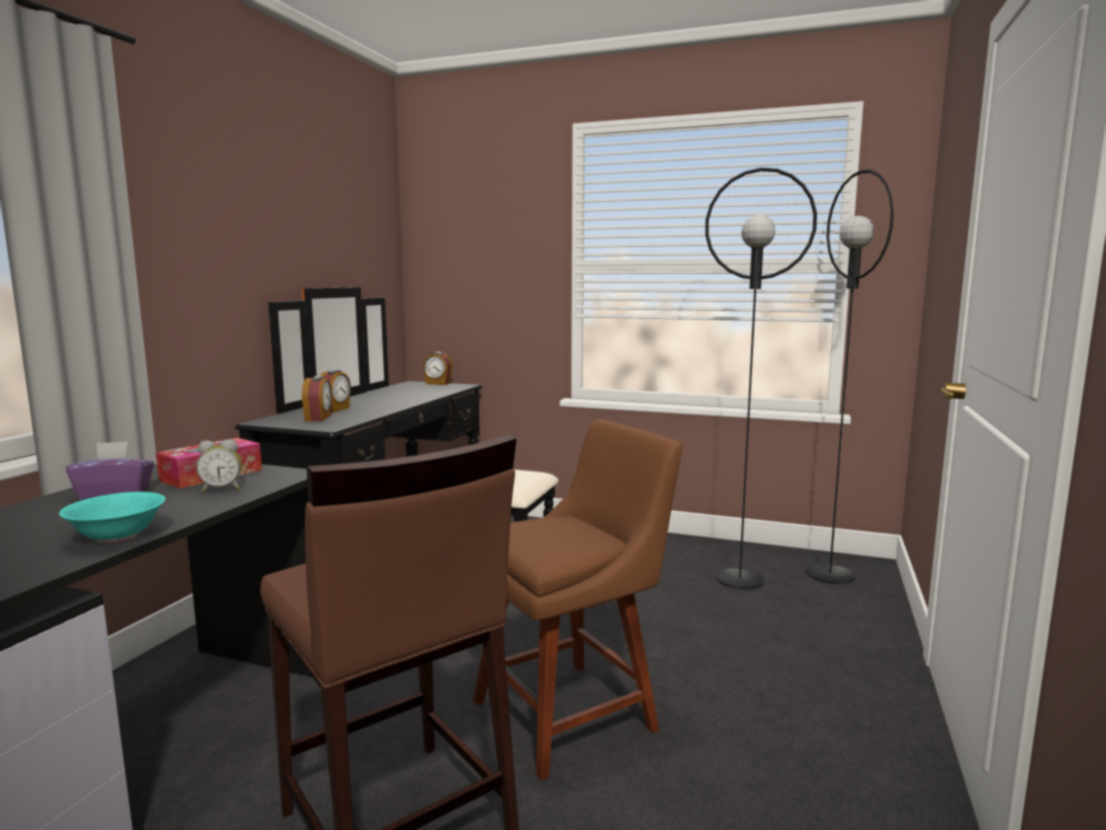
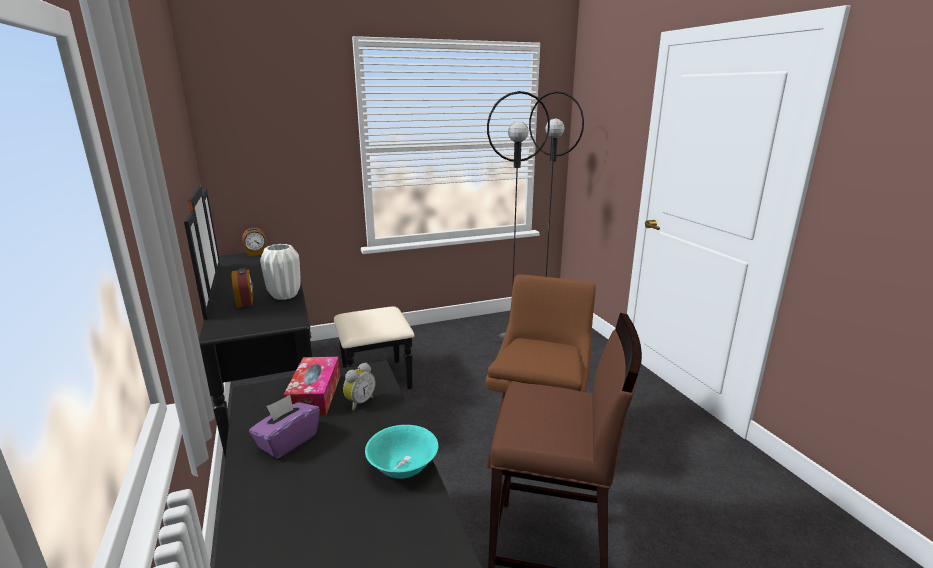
camera: 40 degrees left, 10 degrees up
(318, 418) = (258, 315): alarm clock -> none
(375, 411) = (285, 295): none -> white vase

